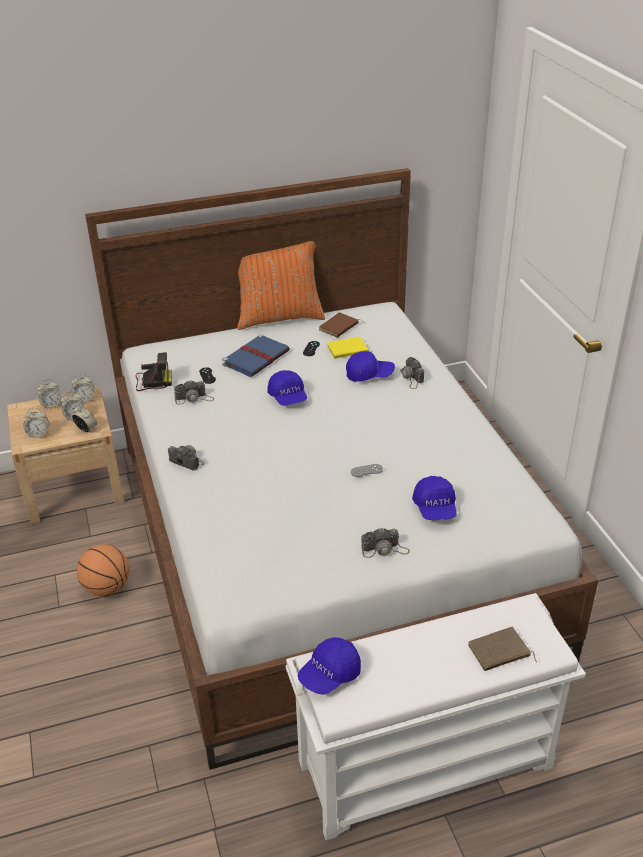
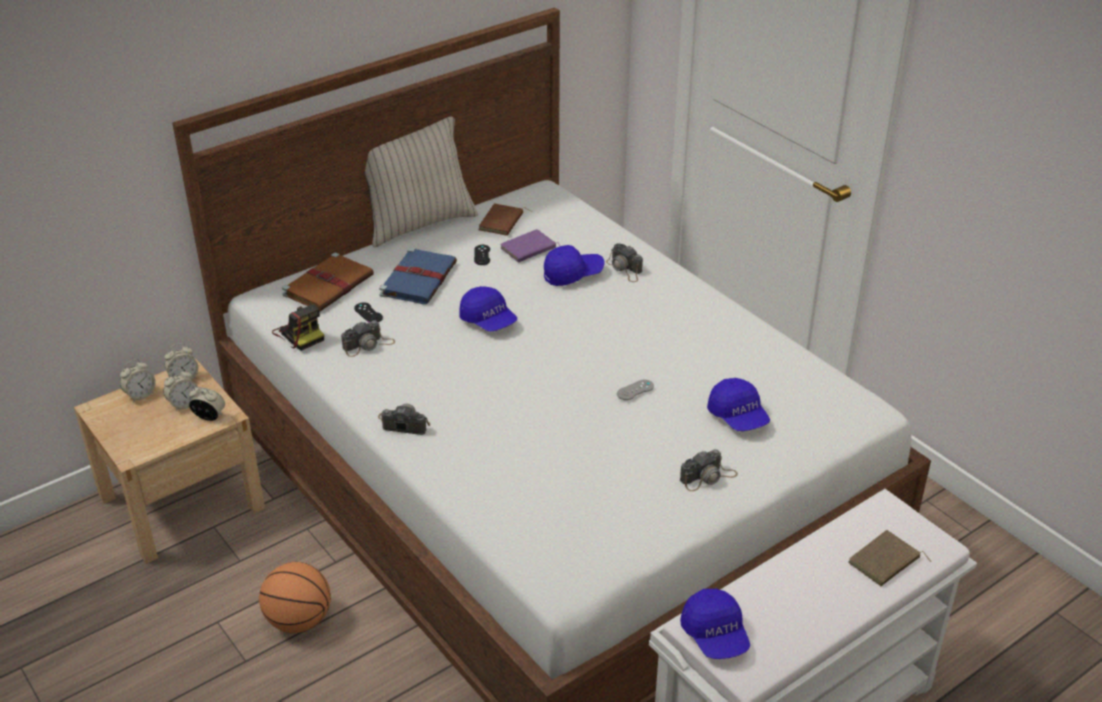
camera: 20 degrees left, 0 degrees up
(38, 434) = (145, 437): alarm clock -> none
(152, 381) = (299, 334): camera -> camera turned 75 degrees clockwise
(192, 351) = (329, 285): none -> brown book
(279, 318) = (417, 223): orange pillow -> beige pillow
(329, 675) = (715, 636): blue cap -> blue cap turned 45 degrees counterclockwise
(347, 350) = (529, 249): yellow book -> purple book

